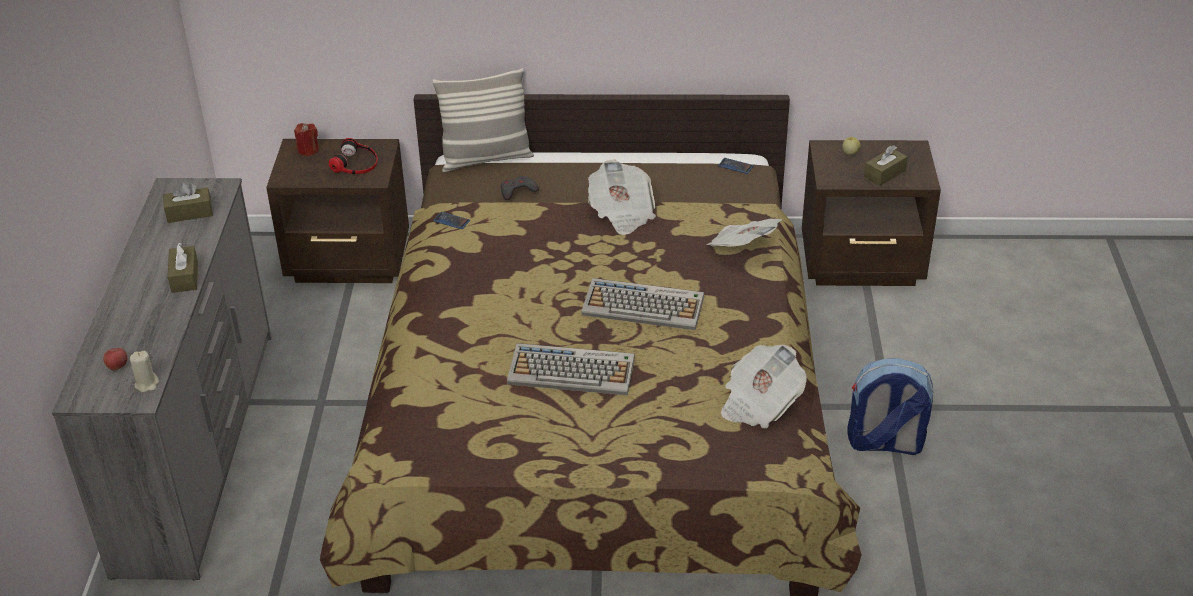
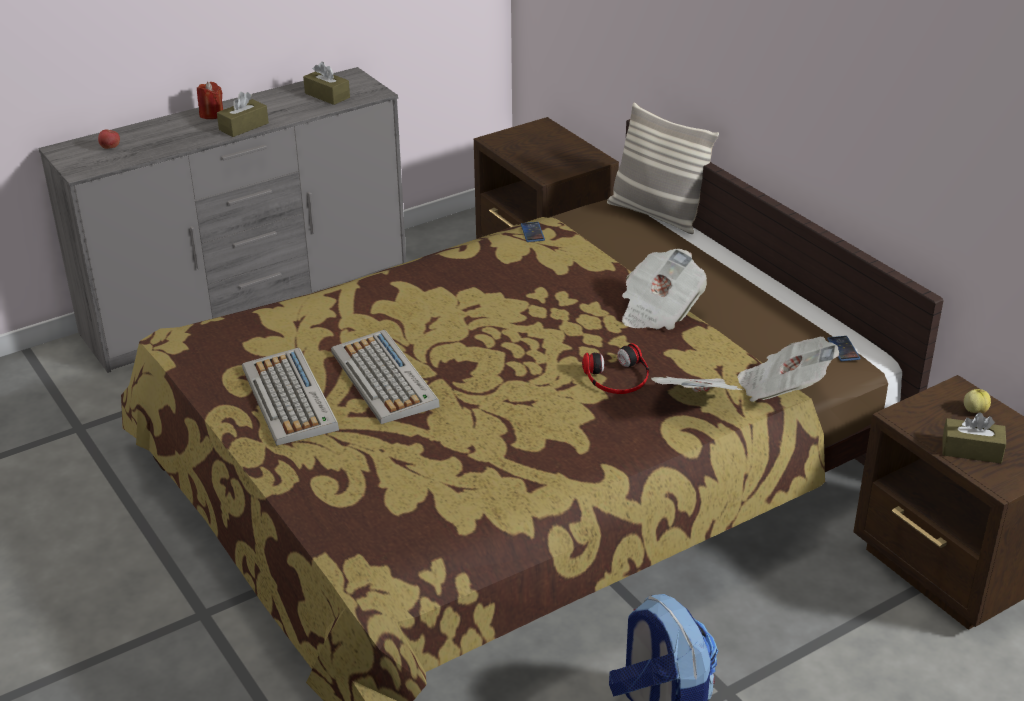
camera: 55 degrees right, 5 degrees down
(147, 384) = (99, 166): beige candle -> none
(308, 150) = (546, 132): red candle -> red candle (211, 114)
(356, 163) = (556, 159): headphones -> headphones (617, 377)
(518, 191) = (620, 245): grey game controller -> none
(644, 306) = (527, 380): keyboard -> keyboard (290, 399)
(759, 403) = (450, 512): newspaper -> newspaper (783, 389)

